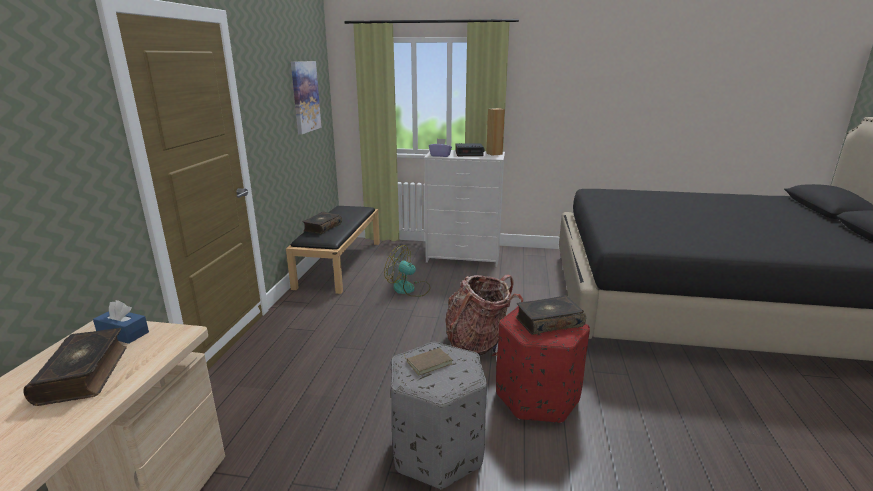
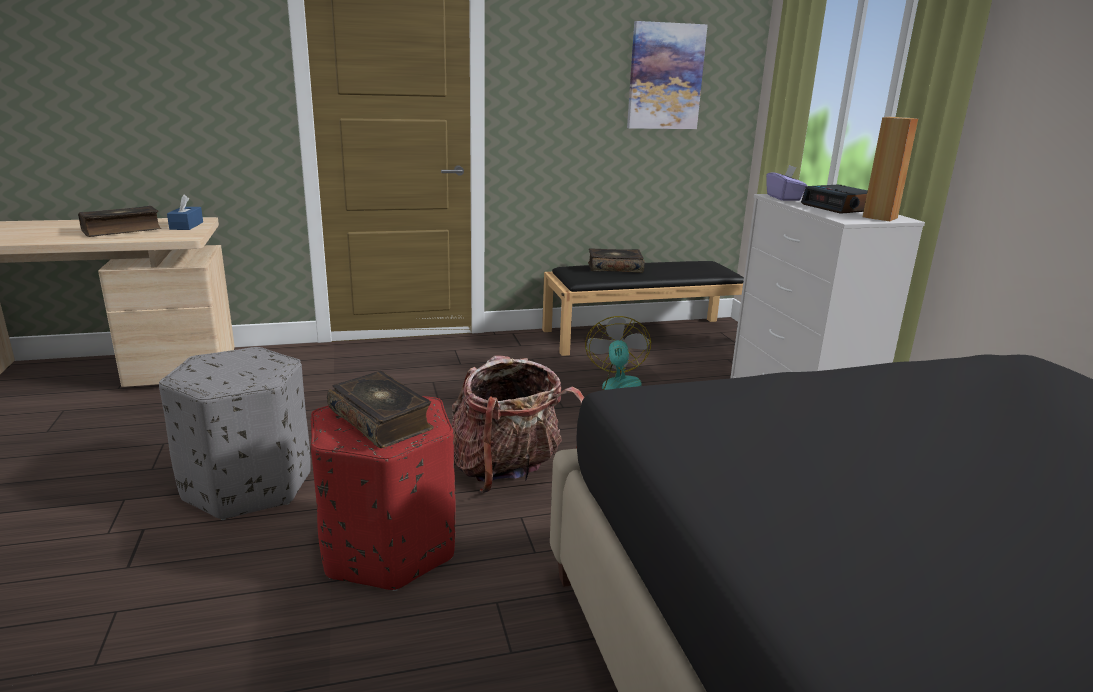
camera: 65 degrees right, 0 degrees up
(428, 362) = (243, 362): brown book -> none

